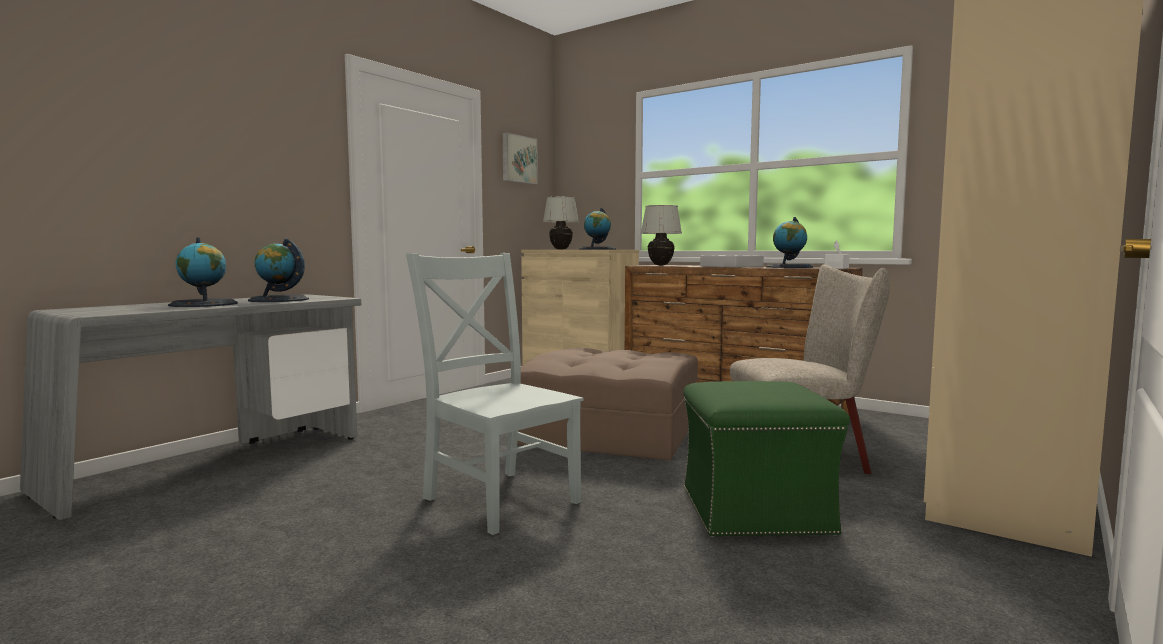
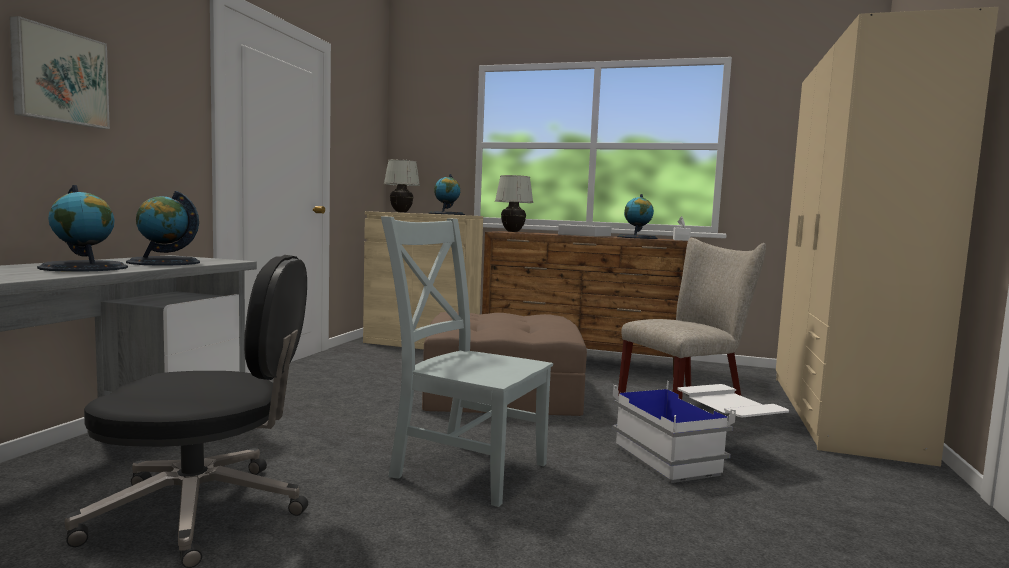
camera: 20 degrees left, 0 degrees up
(255, 509) = (203, 512): none -> black office chair
(518, 159) = (359, 118): picture -> picture (59, 77)
(756, 511) = (696, 456): green ottoman -> white storage box

